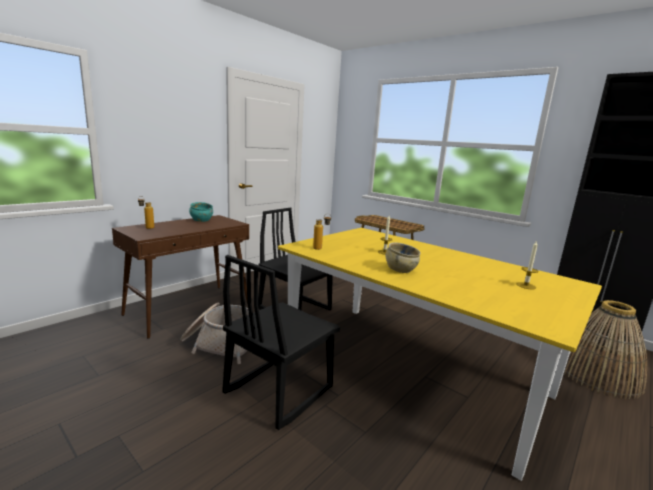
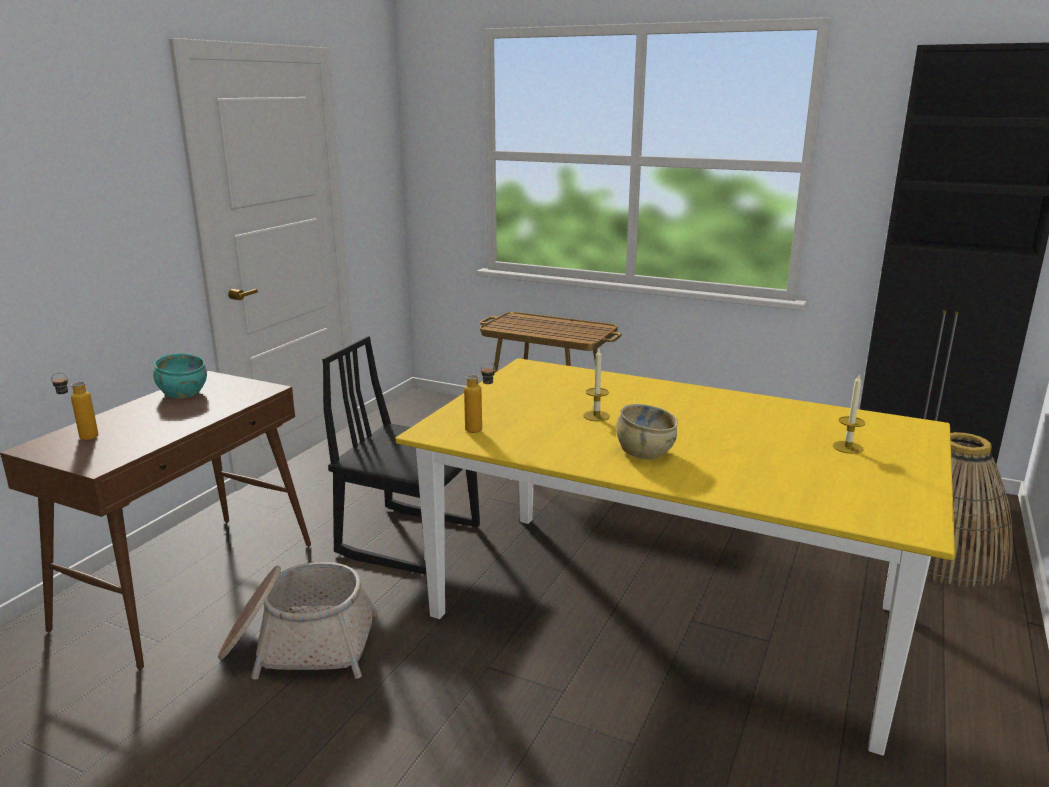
camera: 15 degrees left, 5 degrees up
(278, 390) = (456, 709): black chair -> none

